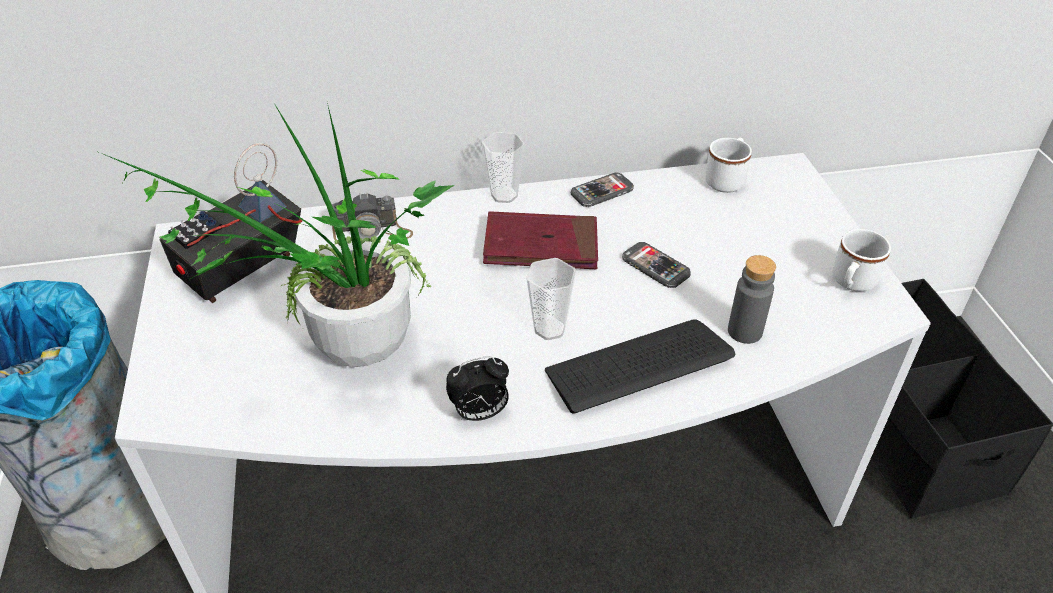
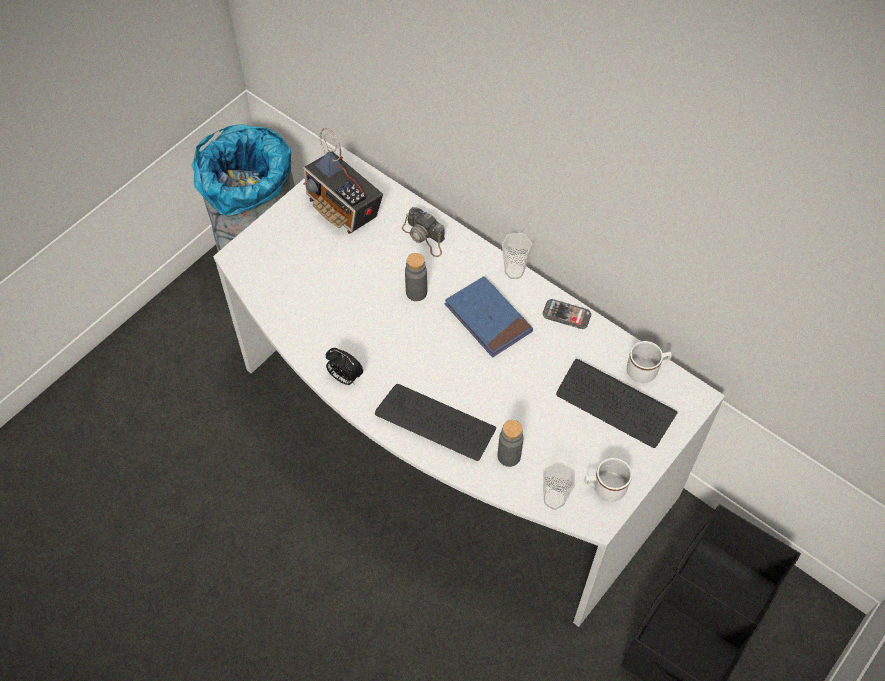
camera: 50 degrees right, 15 degrees up
(240, 270) = (344, 209): radio -> radio turned 135 degrees counterclockwise
(342, 350) = (332, 293): potted plant -> none
(436, 279) = (416, 292): none -> grey bottle
(541, 245) = (488, 319): red book -> blue book
(550, 329) = (427, 367): cup -> cup (554, 499)
(655, 267) = (523, 383): phone -> none
(748, 220) = (615, 404): none -> keyboard

